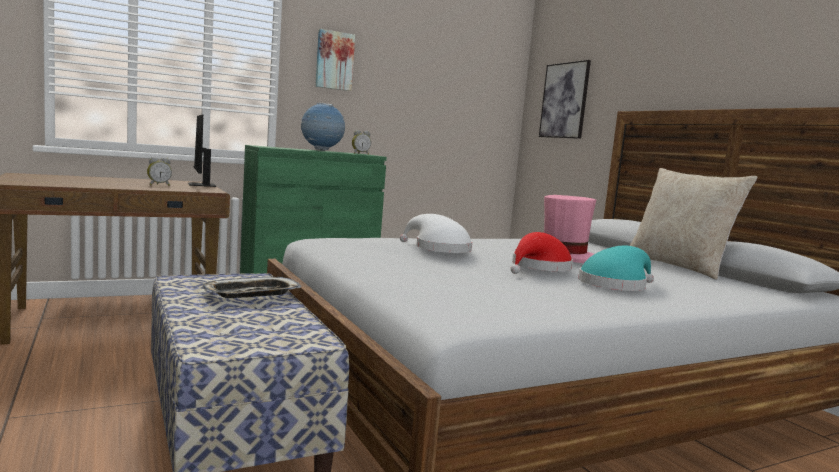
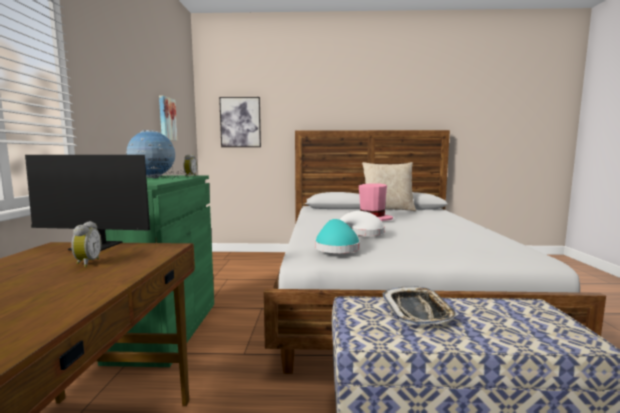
camera: 60 degrees left, 0 degrees up
(334, 60) = (107, 83): picture -> picture (166, 119)
(538, 268) = (406, 227): red hat -> none
(615, 285) = (439, 224): turquoise hat -> turquoise hat (336, 247)

